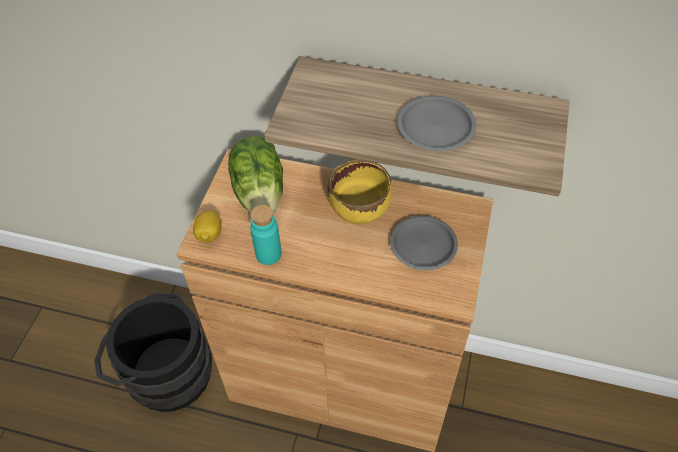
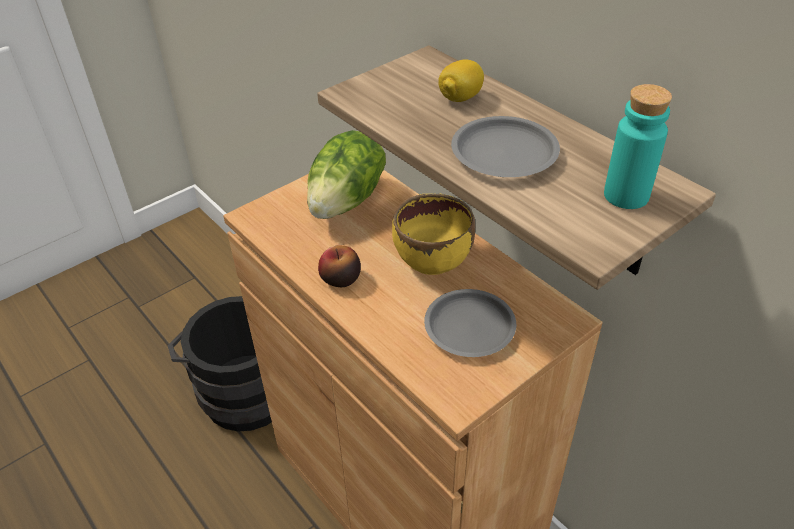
camera: 35 degrees right, 10 degrees down
(209, 234) = (266, 213): lemon -> lemon (460, 98)
(268, 254) = (302, 255): turquoise bottle -> turquoise bottle (626, 195)
(312, 257) = (340, 278): none -> apple

